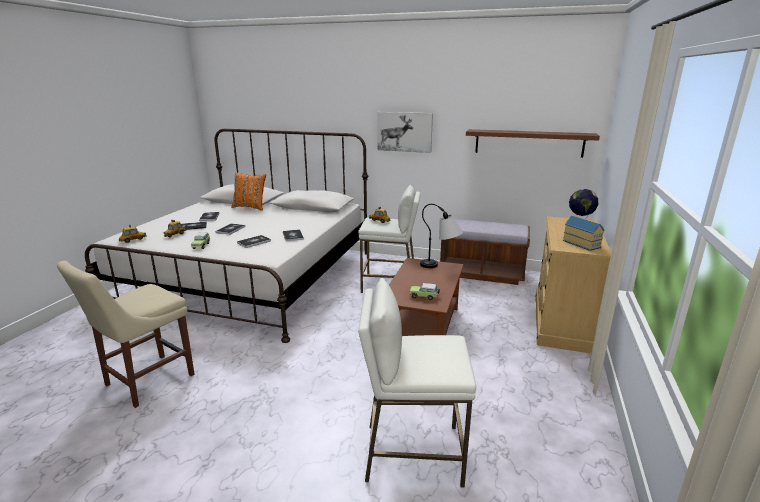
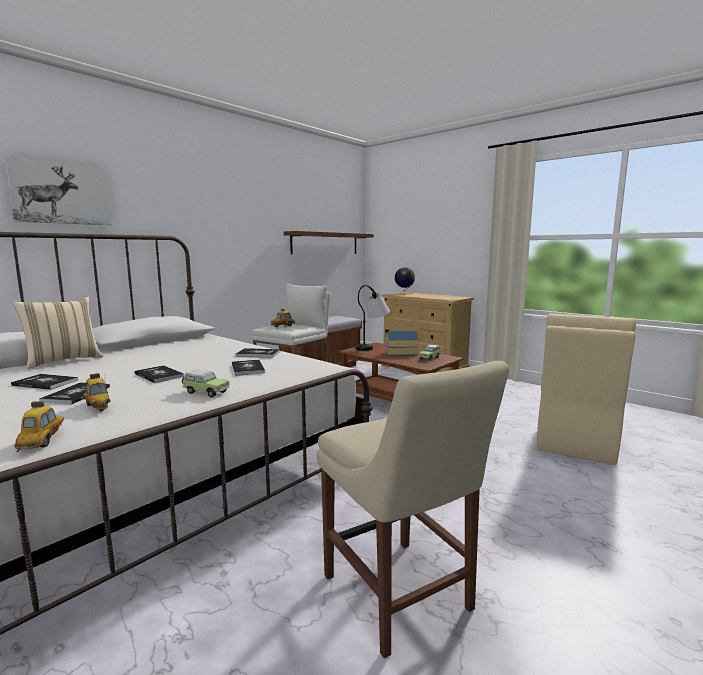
camera: 65 degrees left, 10 degrees down
(250, 207) = (63, 361): orange pillow -> beige pillow
(404, 132) = (226, 234): picture -> picture (61, 193)
(412, 453) = (575, 441): white stool -> beige chair
(582, 243) = (447, 297): toy house -> toy house (400, 353)

